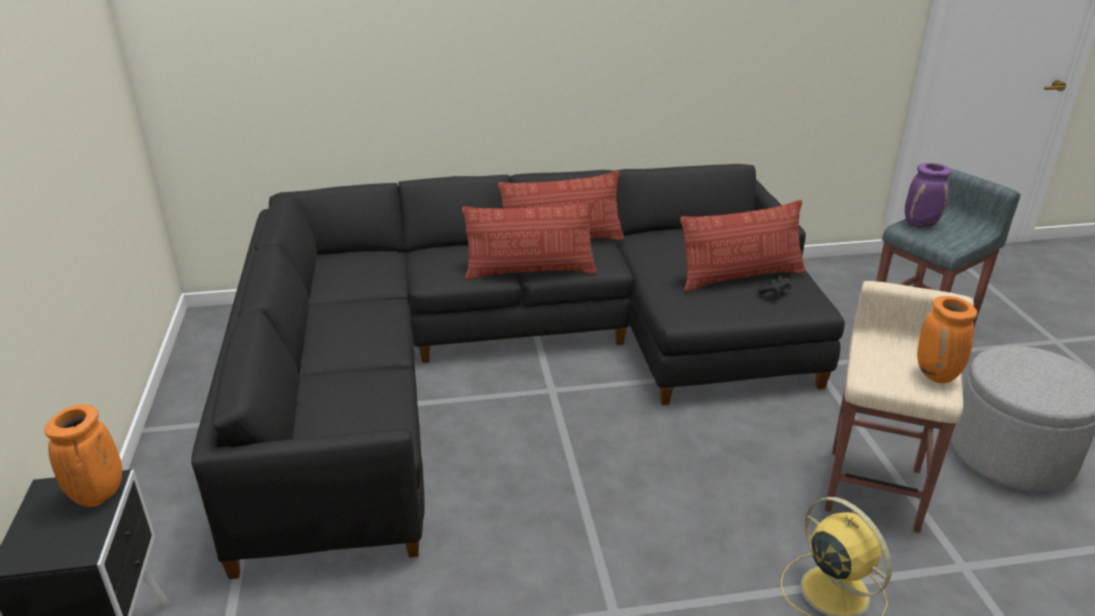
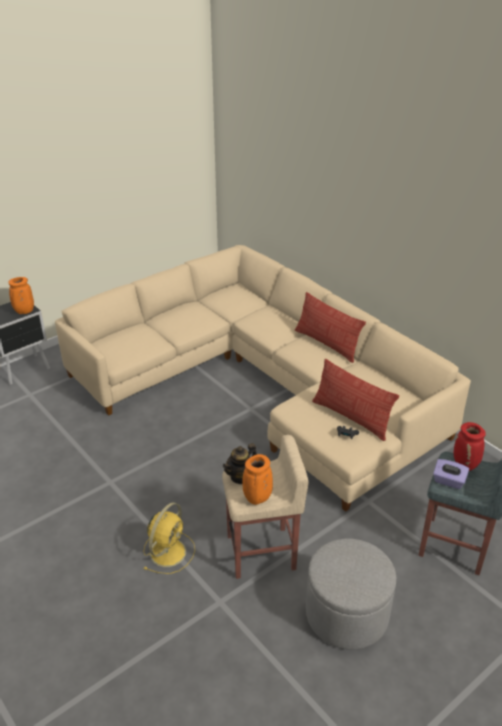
camera: 60 degrees right, 5 degrees up
(508, 359) = (264, 384): black sofa -> beige sofa
(530, 271) = (285, 346): pillow -> none
(877, 375) = (240, 476): none -> teapot
(921, 224) = (465, 465): purple vase -> red vase
(946, 241) = (448, 481): none -> purple tissue box

